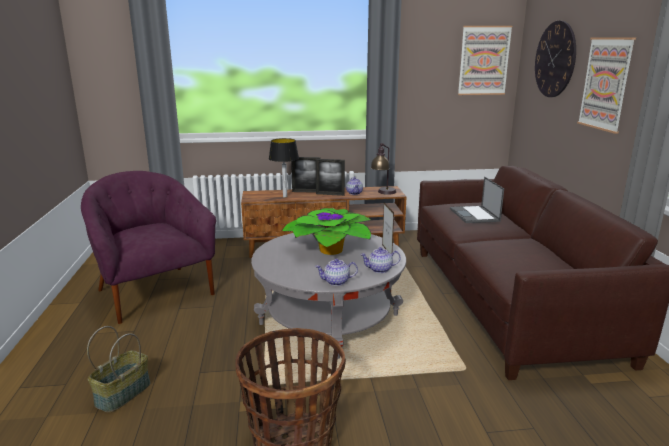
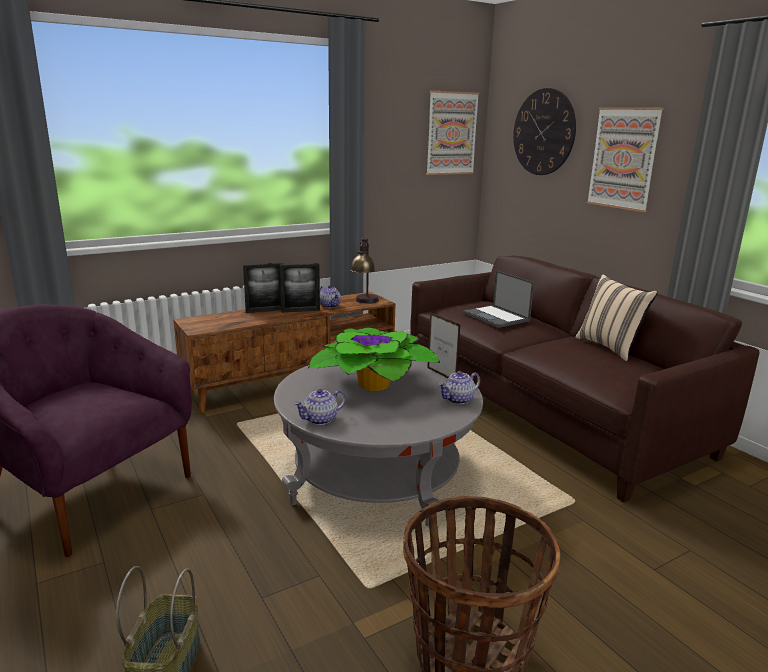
camera: 25 degrees left, 0 degrees up
(285, 196) = (244, 320): table lamp -> none
(336, 282) = (425, 425): teapot -> teapot (320, 420)
(548, 250) = (610, 347): none -> beige pillow

